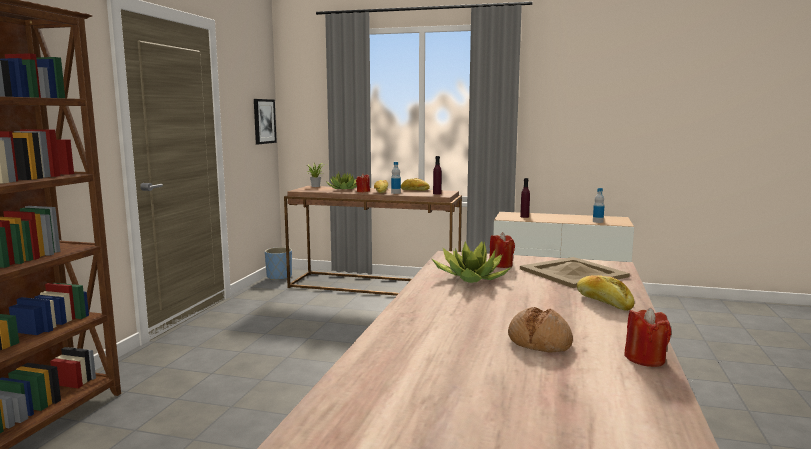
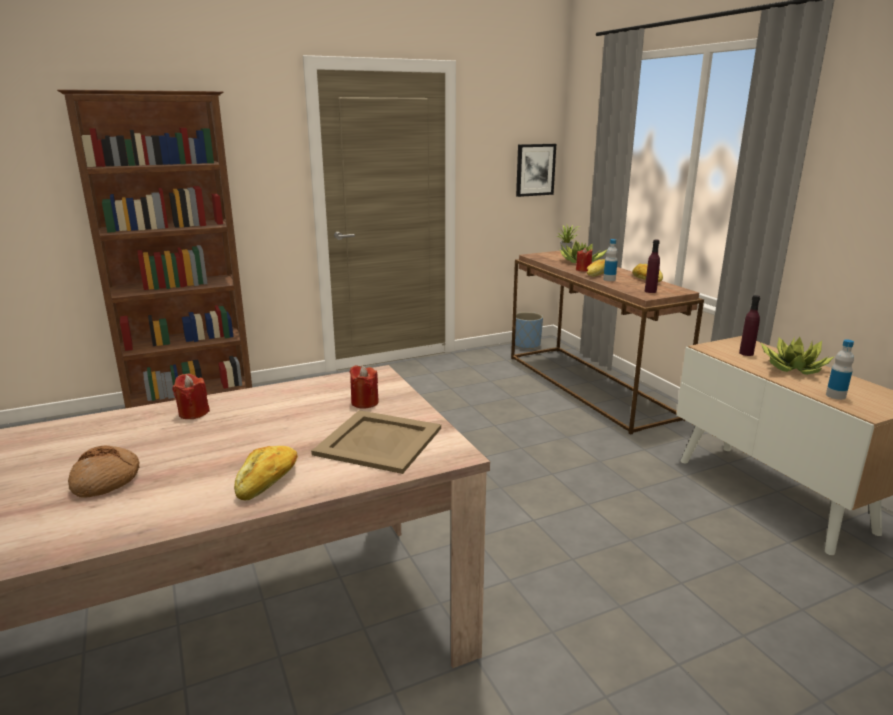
camera: 50 degrees right, 10 degrees up
(471, 278) = (294, 404): potted plant -> potted plant (792, 368)
(645, 359) = (80, 540): red candle -> red candle (193, 413)

